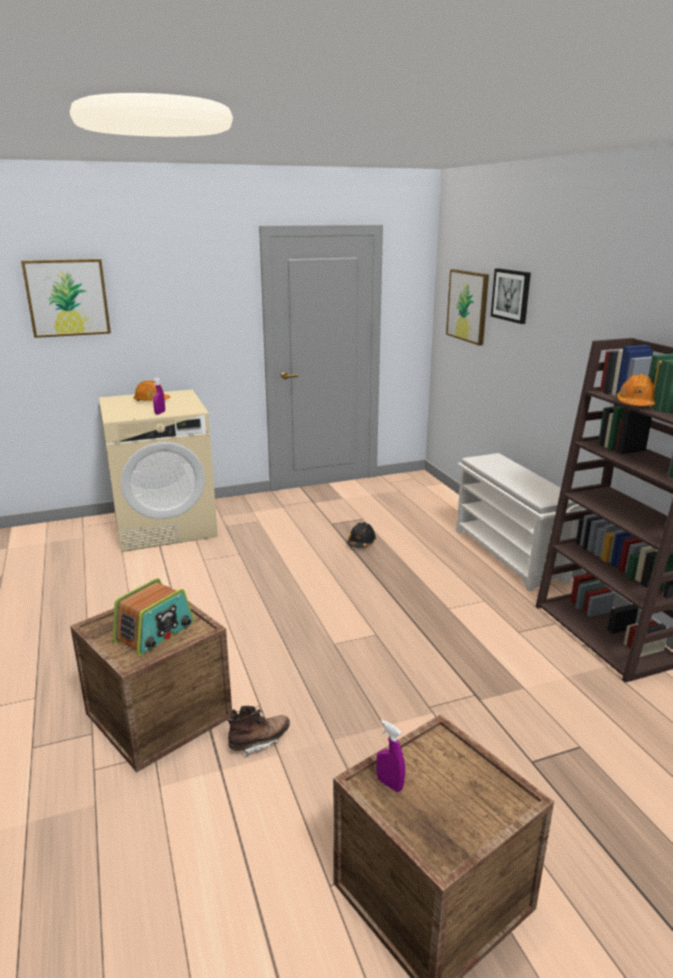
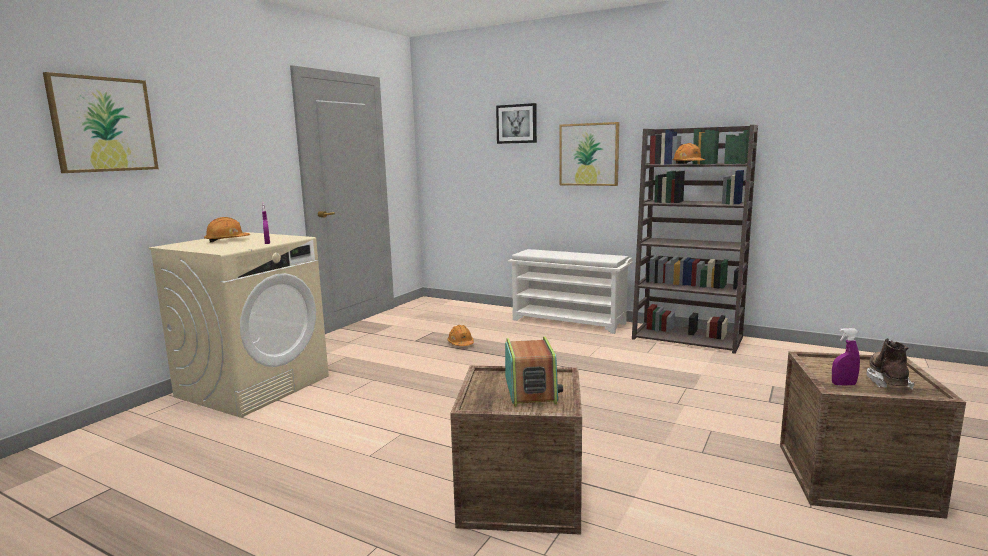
camera: 40 degrees left, 10 degrees down
(259, 741) = (624, 468): brown boot -> brown boot (887, 381)
(361, 542) = (461, 343): black hard hat -> orange hard hat
(468, 306) = (464, 141): picture -> picture (589, 154)

